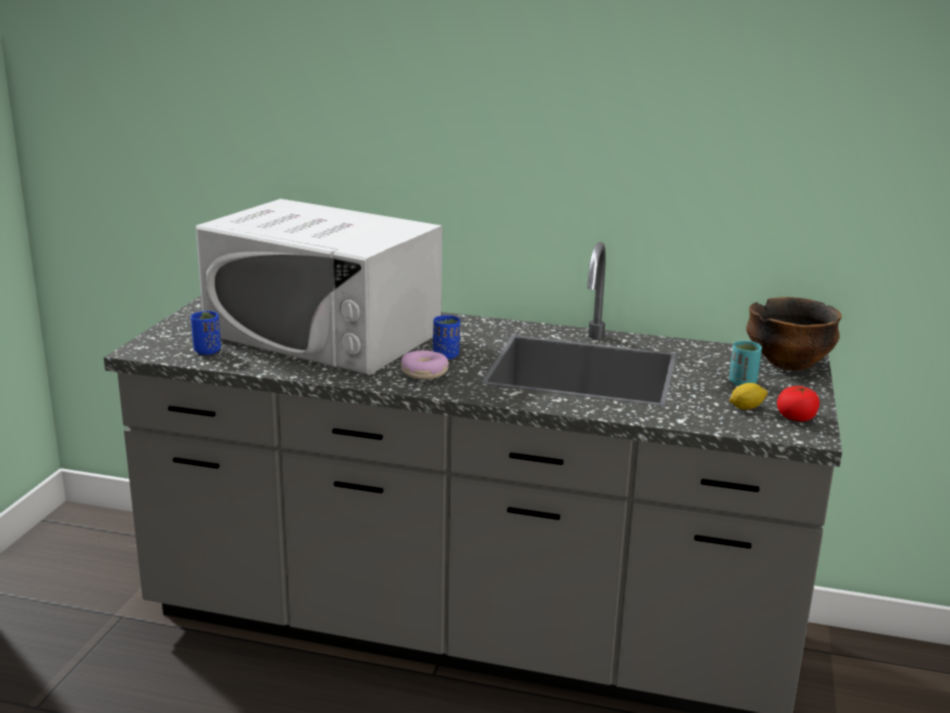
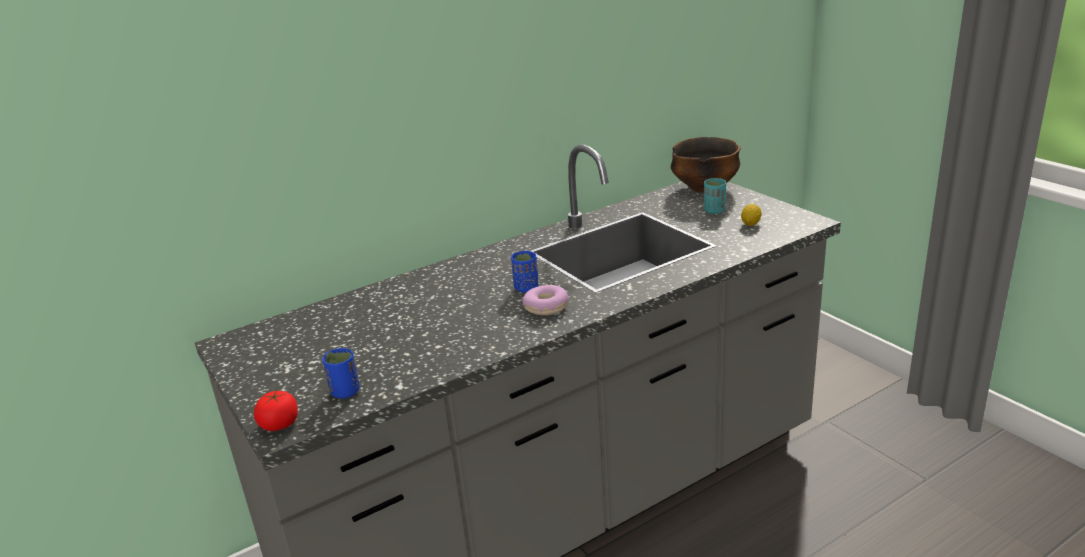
camera: 45 degrees left, 5 degrees up
(324, 333) = (400, 323): white microwave -> none
(796, 417) = (781, 215): tomato -> tomato (279, 423)

